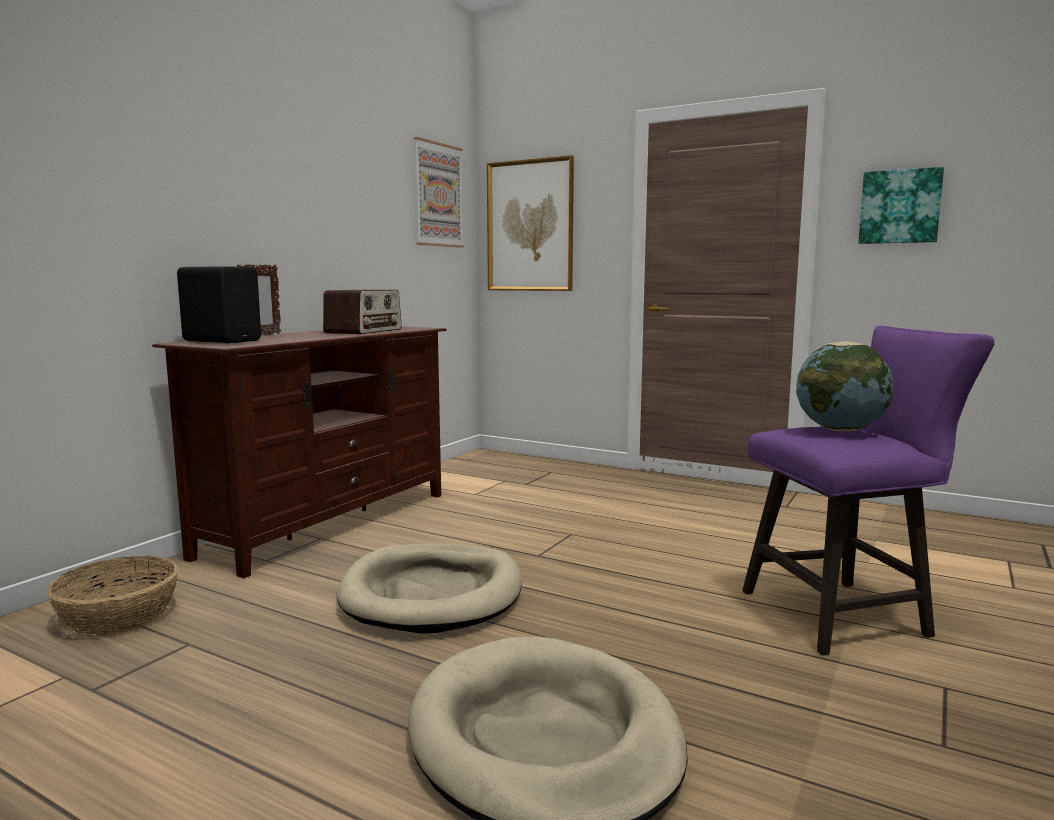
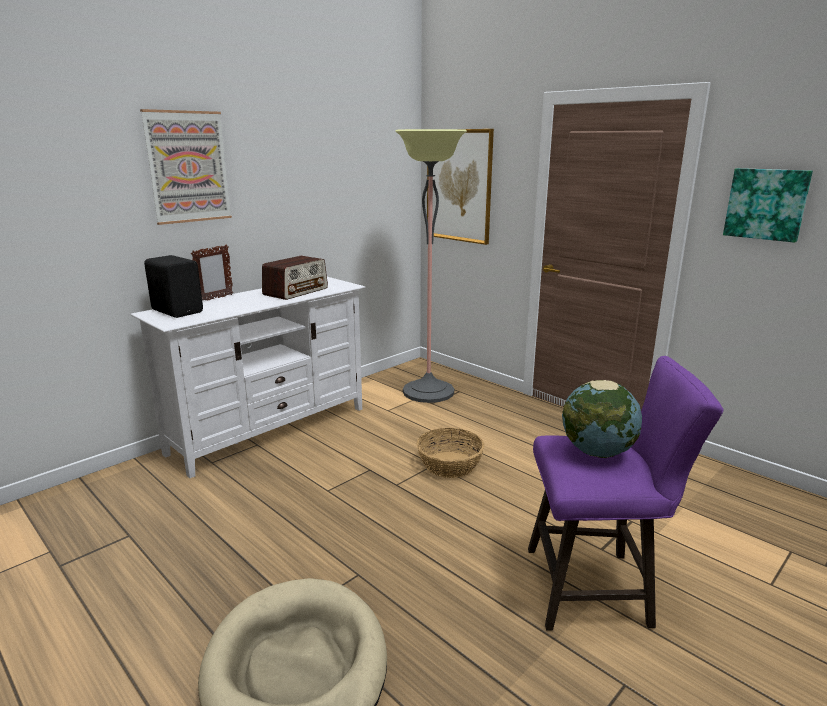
camera: 15 degrees right, 10 degrees up
(118, 616) = (101, 502): basket -> basket (449, 464)
(328, 523) = (270, 430): brown tv stand -> white tv stand
(433, 594) = (301, 513): beige dog bed -> none
(438, 195) = (381, 162): picture -> picture (188, 167)
(513, 475) = (428, 392): none -> floor lamp

